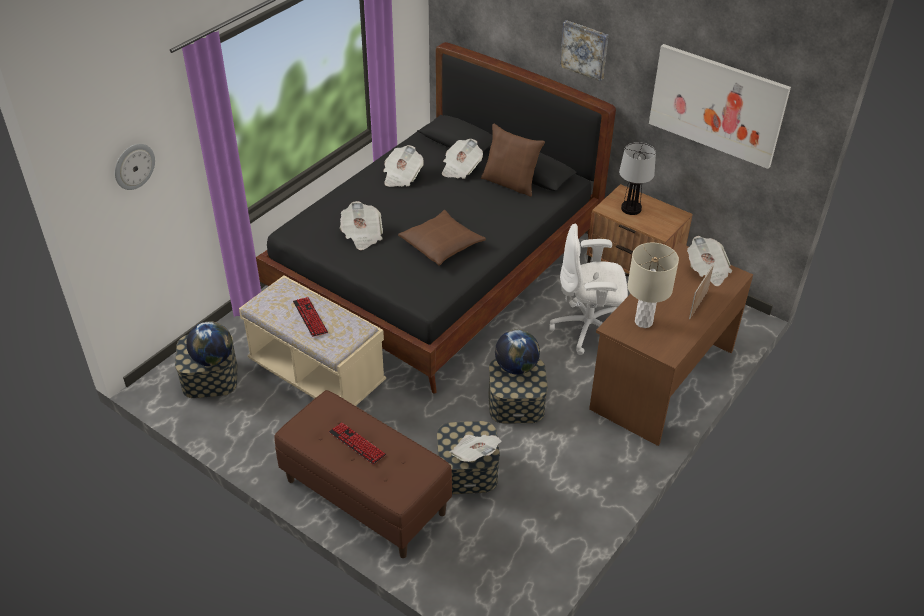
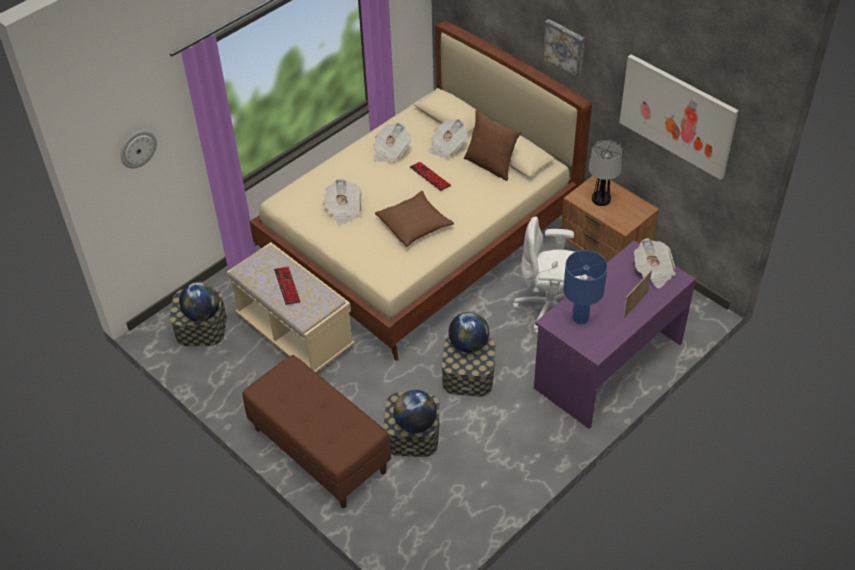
camera: 10 degrees right, 5 degrees up
(357, 444) = (311, 407): keyboard -> keyboard (430, 177)
(438, 272) = (421, 241): black bed -> beige bed
(474, 455) = (415, 424): newspaper -> globe
(643, 322) = (580, 318): beige table lamp -> blue table lamp
(661, 378) = (607, 364): brown desk -> purple desk

